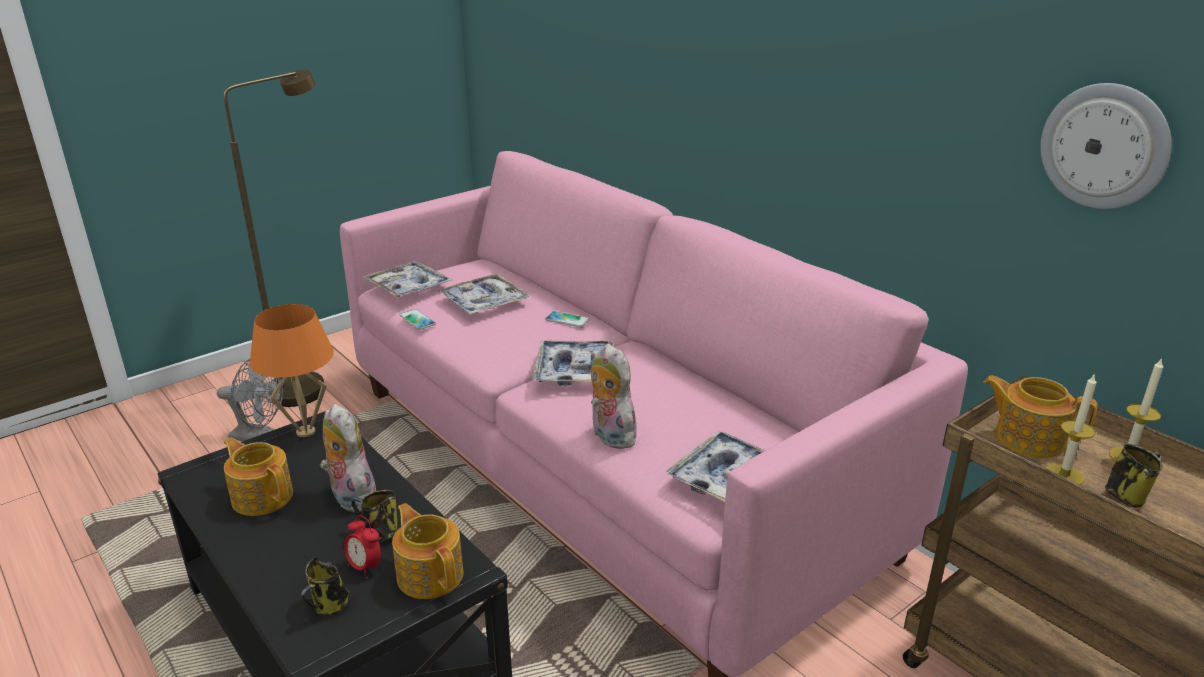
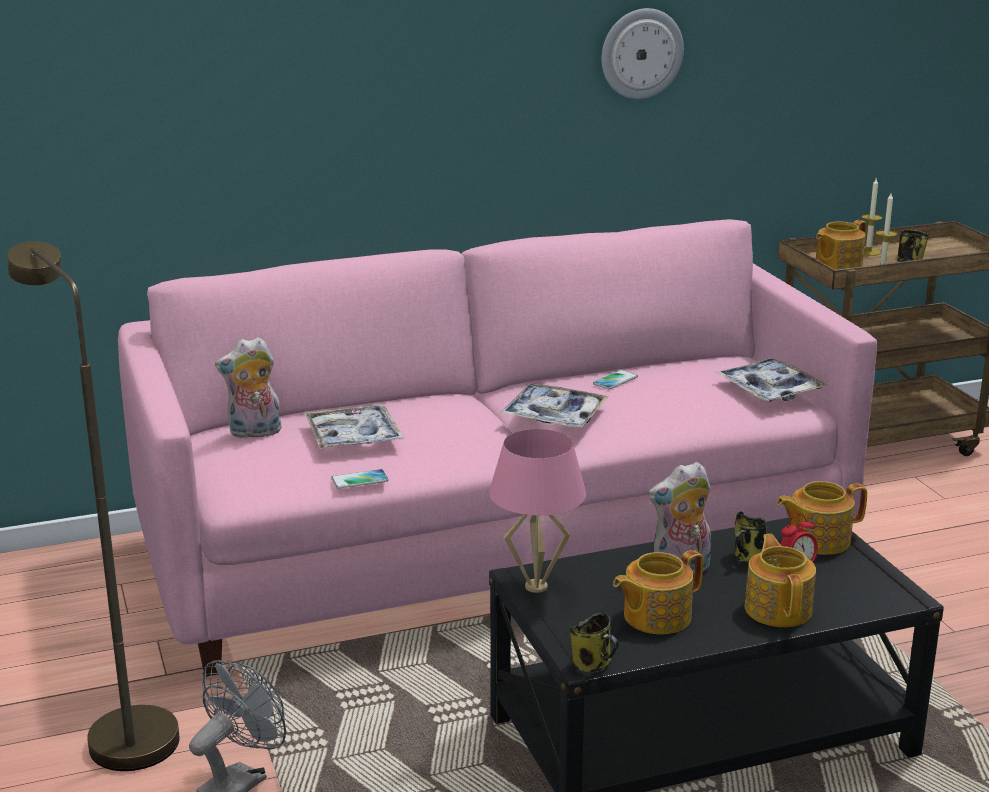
camera: 70 degrees left, 5 degrees down
(281, 564) = (778, 608): none -> teapot
(305, 431) = (535, 587): orange table lamp -> pink table lamp
(329, 606) = (847, 588): mug -> mug (593, 665)
(408, 287) = (263, 474): tray -> none
(567, 320) = (438, 405): phone -> phone (615, 381)
(609, 436) = (680, 421): plush toy -> plush toy (254, 433)
(1104, 146) = (791, 61): wall clock -> wall clock (641, 53)

